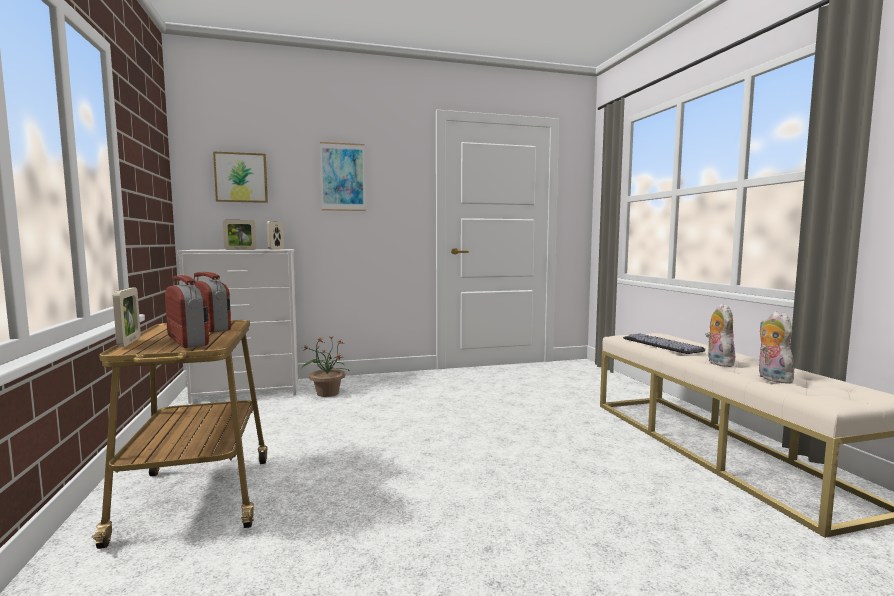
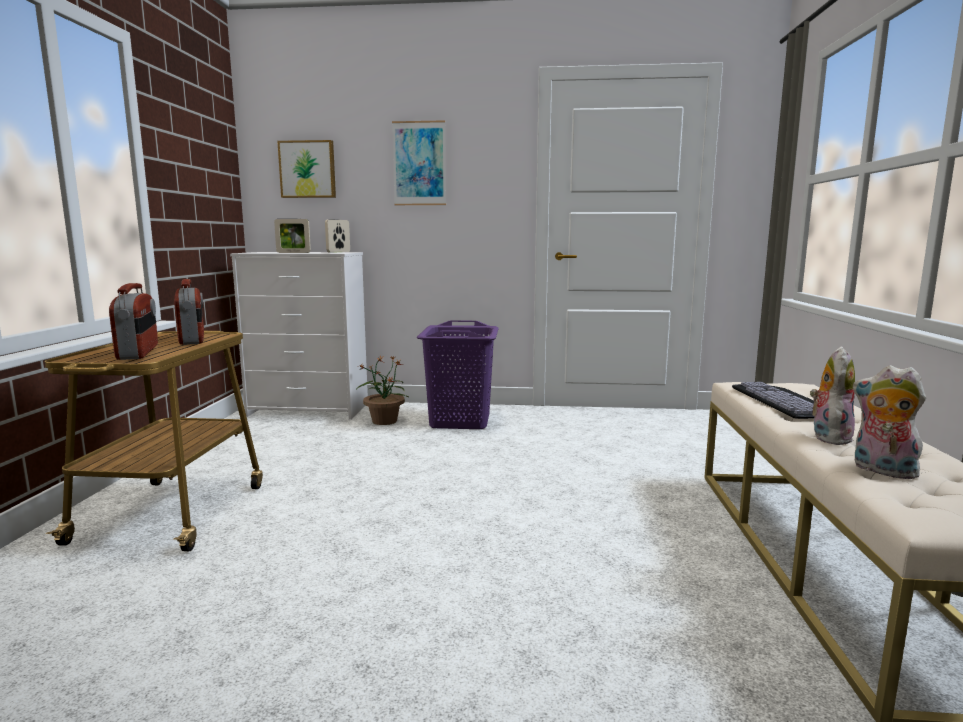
camera: 20 degrees right, 5 degrees up
(129, 342) = (91, 350): picture frame -> none
(392, 386) = (460, 421): none -> purple laundry basket
(771, 378) = (881, 471): plush toy -> plush toy turned 60 degrees counterclockwise

